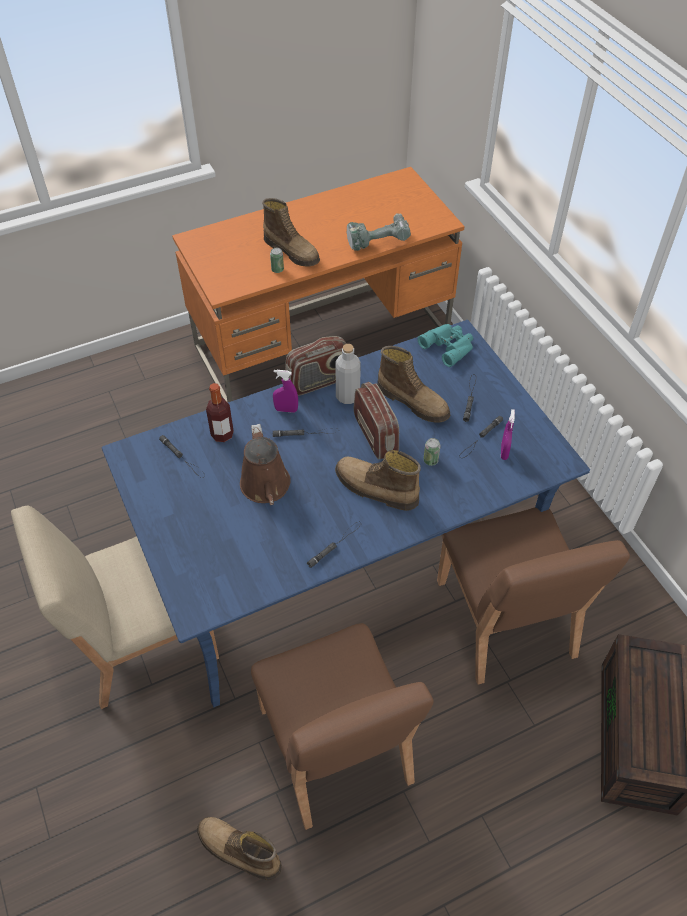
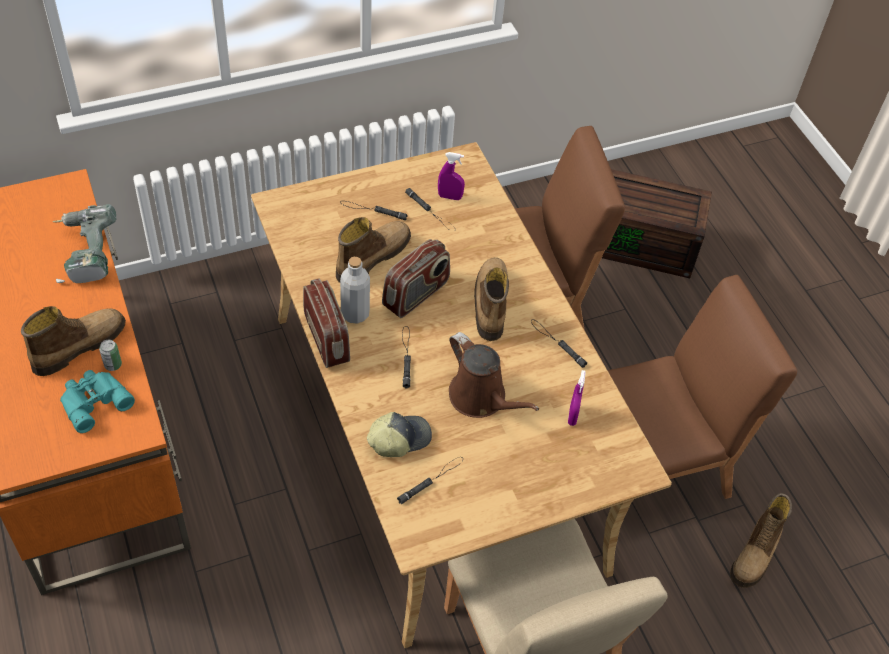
camera: 90 degrees left, 0 degrees up
(222, 434) = (398, 438): bottle -> cap
(266, 487) = (481, 398): brown watering can -> brown watering can turned 60 degrees clockwise
(286, 410) = (368, 373): purple spray bottle -> purple spray bottle (572, 416)
(343, 555) = (432, 438): blue dining table -> beige dining table
(375, 489) = (489, 303): boot -> boot turned 150 degrees clockwise
(376, 435) = (416, 294): radio -> radio turned 150 degrees clockwise
(430, 460) = (455, 254): can -> none
(449, 346) = (292, 215): turquoise binoculars -> turquoise binoculars (93, 401)

